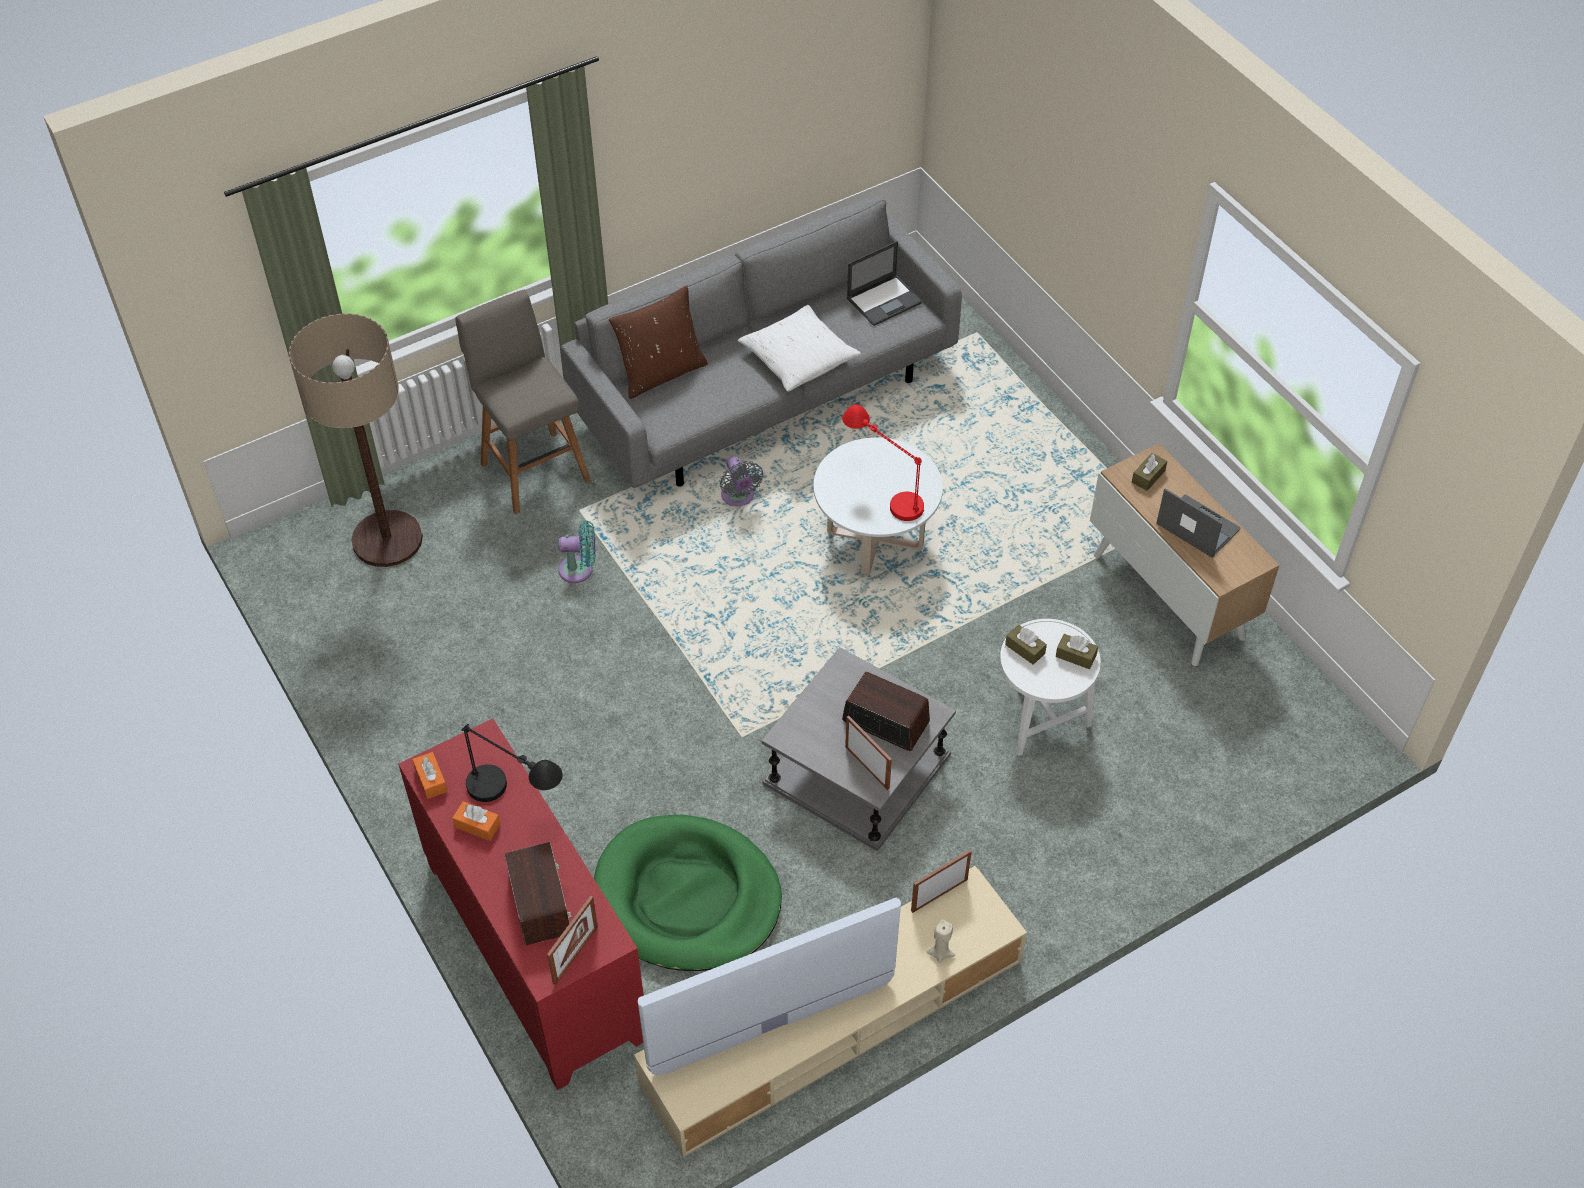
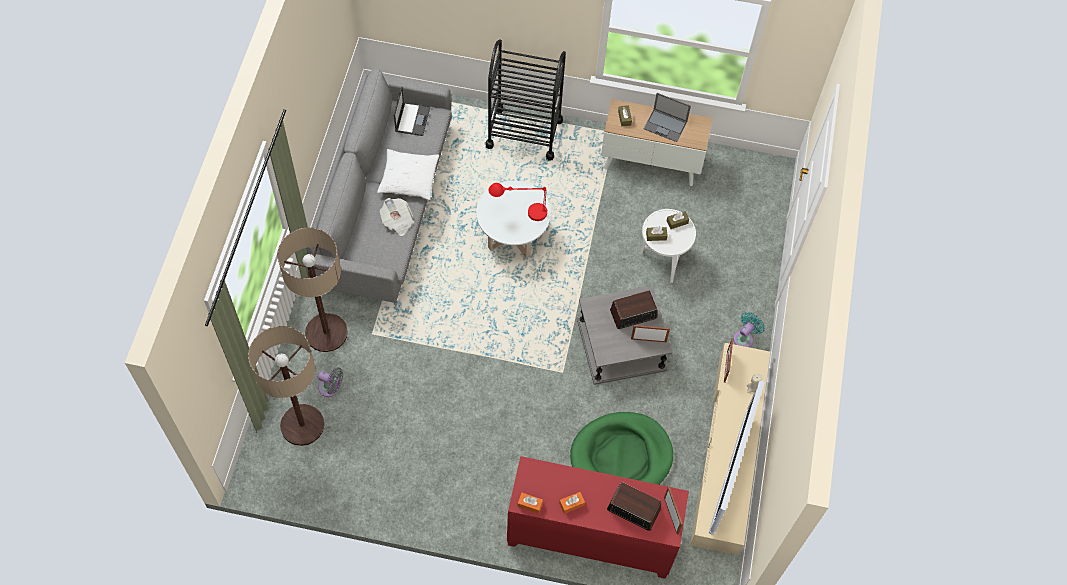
camera: 50 degrees left, 10 degrees up
(515, 801) = (573, 480): black table lamp -> none
(533, 469) = (326, 333): grey stool -> floor lamp
(579, 569) = (406, 361): turquoise fan -> turquoise fan (744, 338)
(661, 372) = (357, 237): brown pillow -> none
(726, 390) = (397, 221): none -> newspaper
(738, 497) = (433, 267): grey fan -> grey fan (331, 388)
(1036, 440) = (524, 133): none -> black cart
(1197, 526) = (666, 125): laptop -> laptop turned 150 degrees counterclockwise

